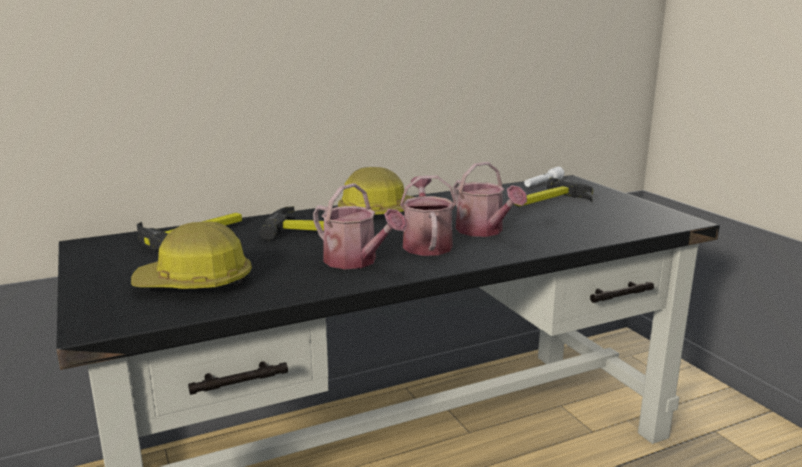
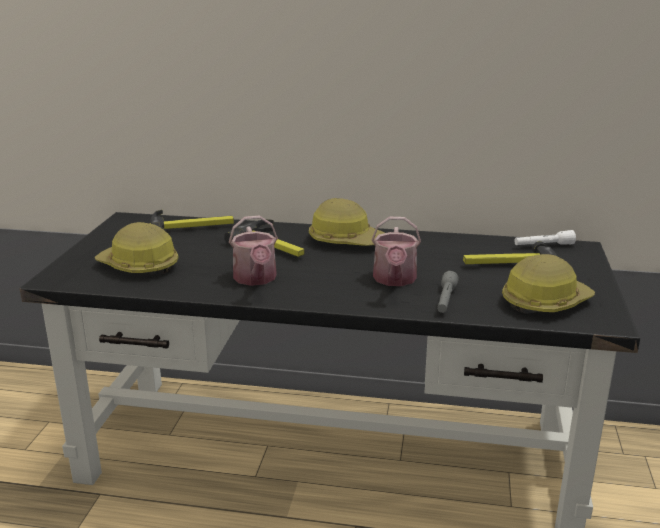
camera: 35 degrees right, 5 degrees up
(426, 244) = (329, 279): watering can -> none
(552, 235) = (445, 300): none -> grey flashlight
(620, 218) = (544, 302): none -> hard hat

